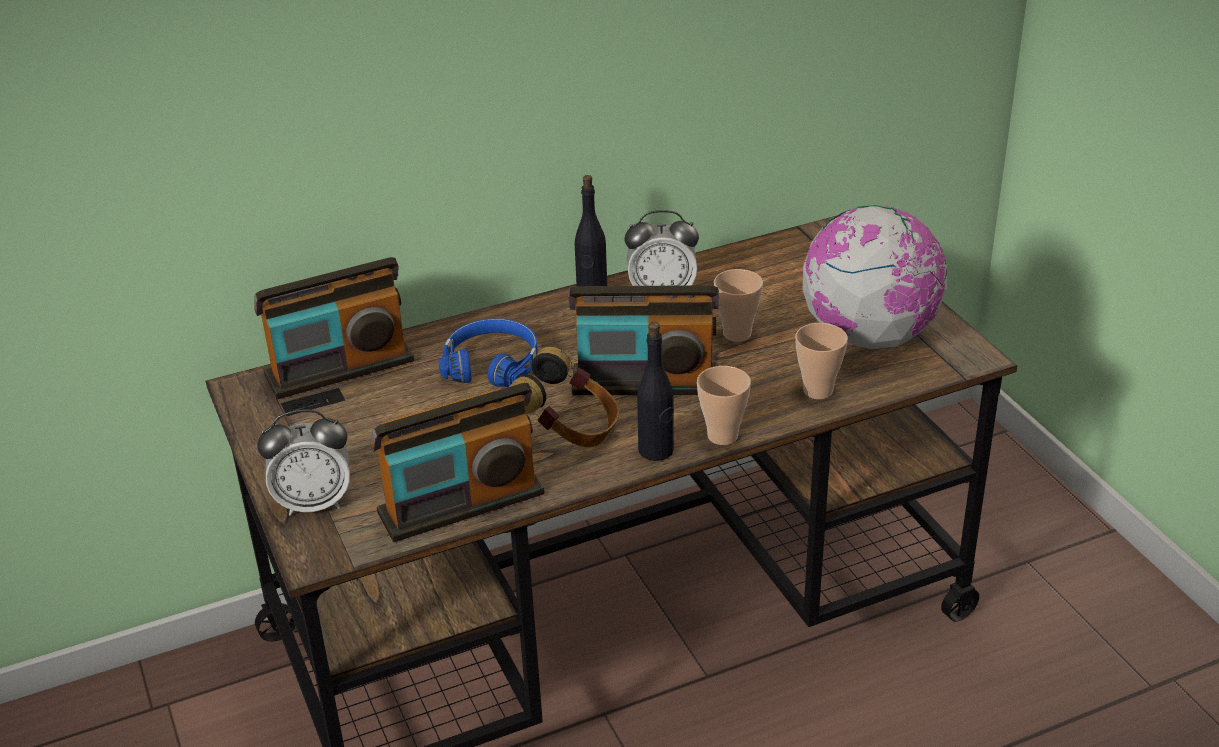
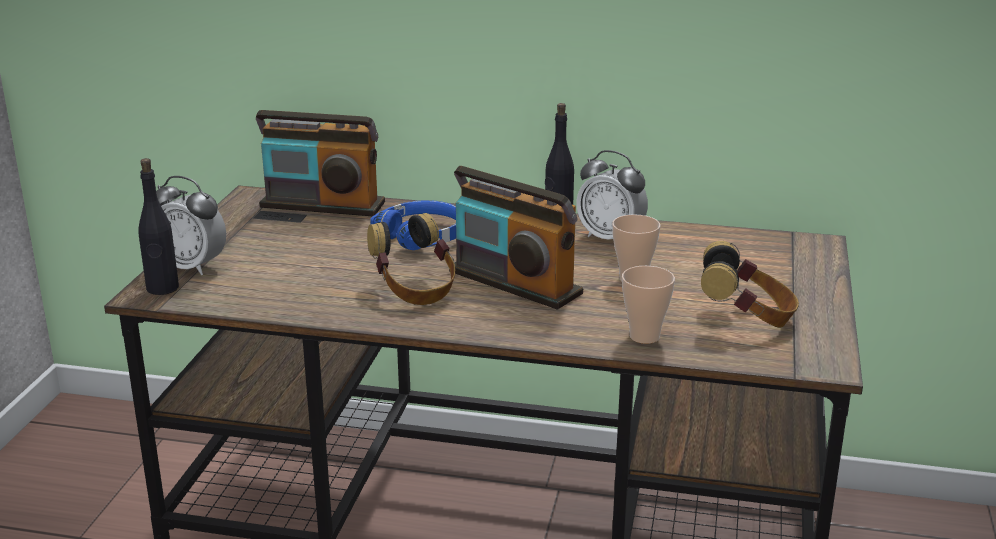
camera: 35 degrees right, 10 degrees down
(461, 504) = (276, 302): radio -> none
(656, 450) = (456, 325): black bottle -> black bottle (162, 288)
(722, 436) = (521, 335): cup -> none
(869, 336) = (746, 318): globe -> headphones

